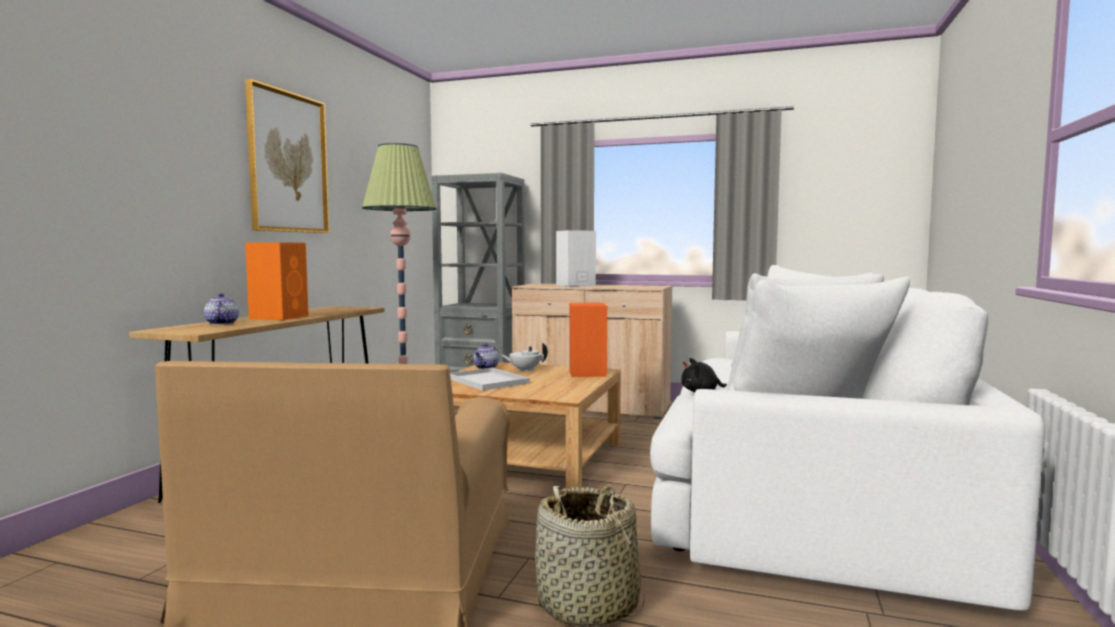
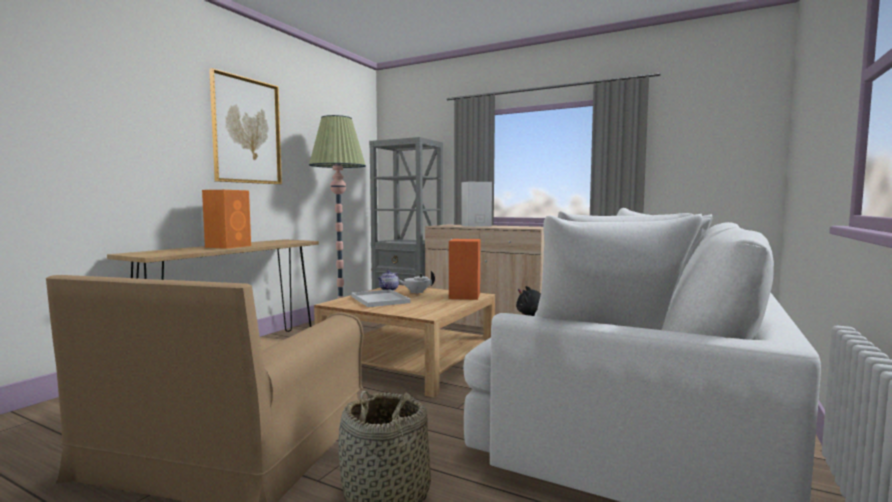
camera: 10 degrees right, 0 degrees up
(221, 323) = (179, 250): teapot -> none

